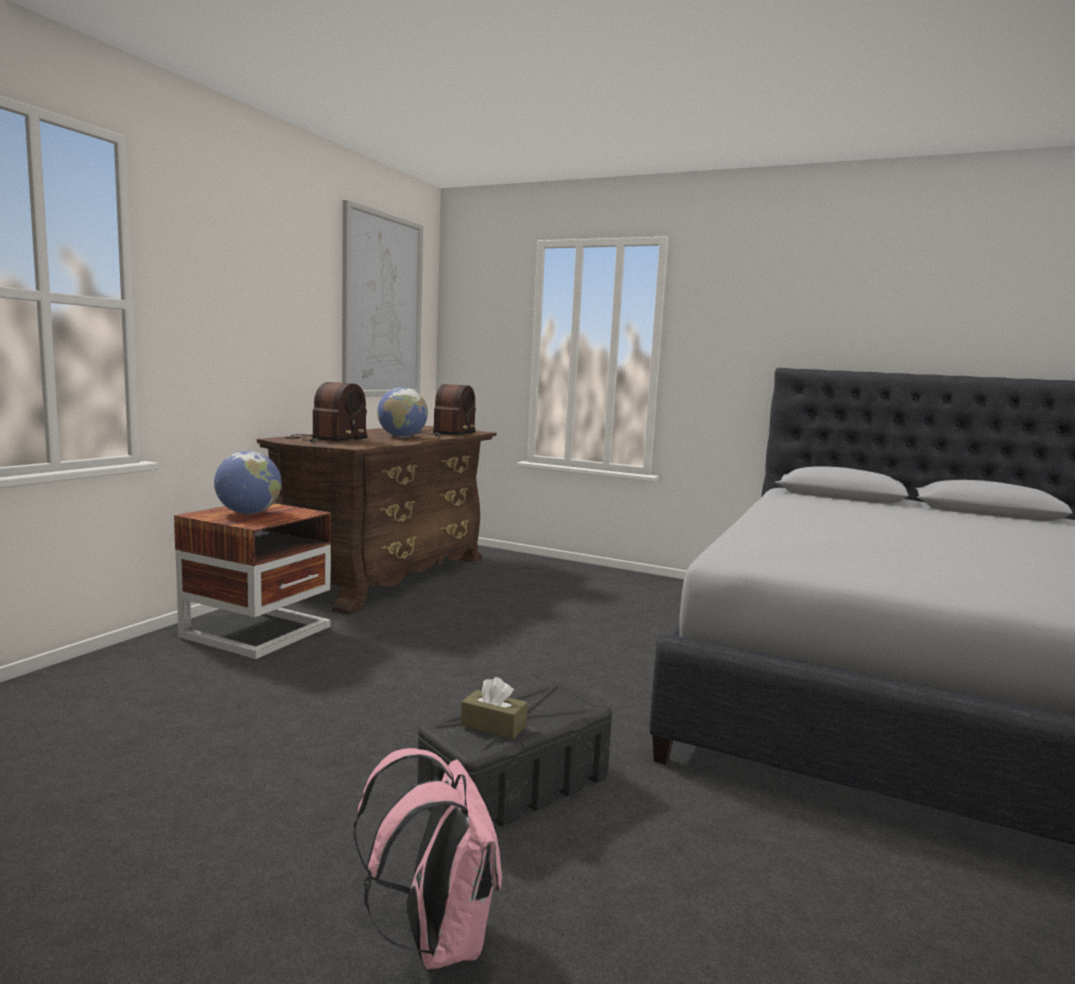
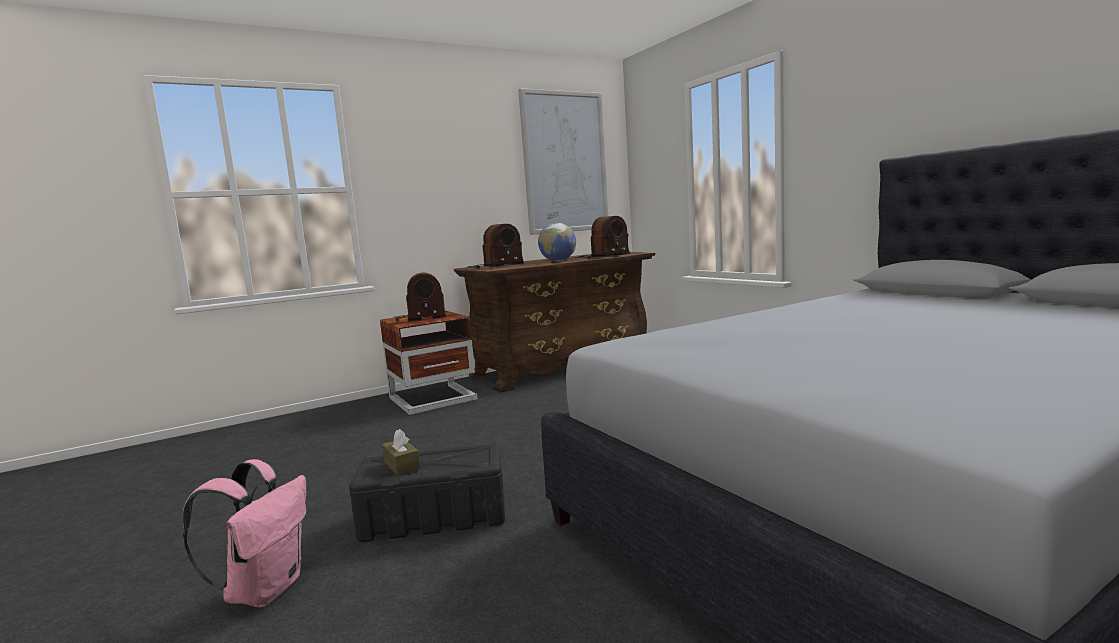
camera: 35 degrees right, 0 degrees up
(248, 513) = (420, 318): globe -> radio

